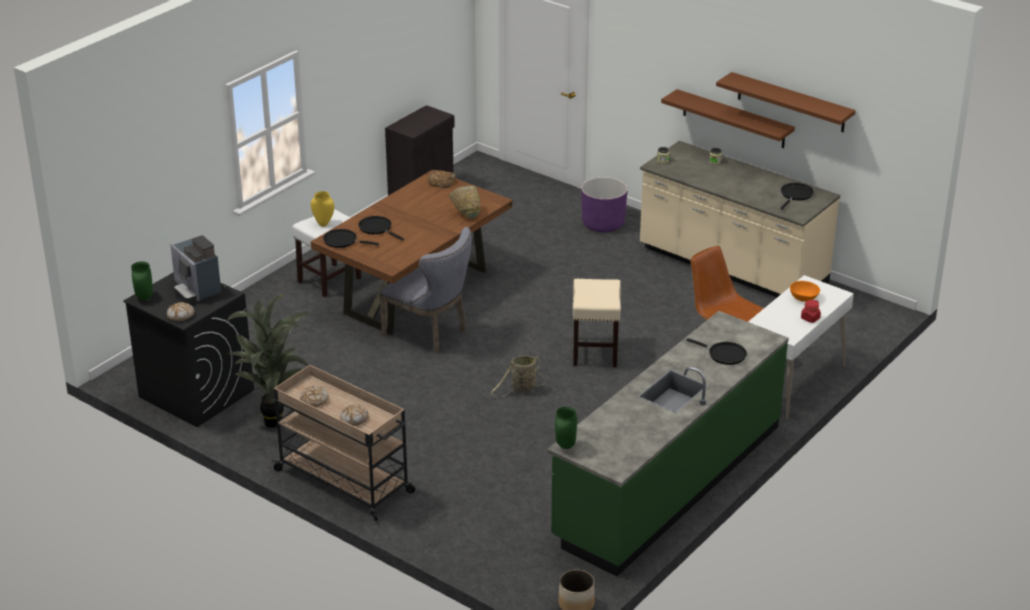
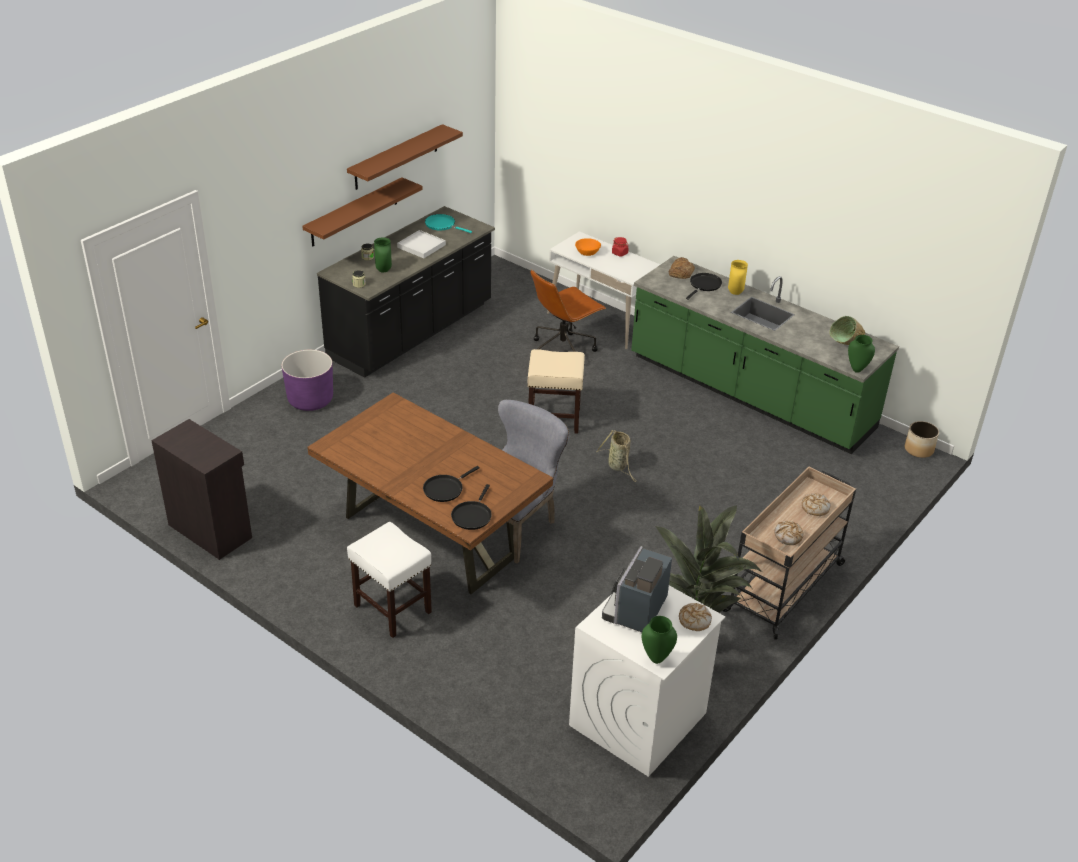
camera: 90 degrees left, 5 degrees up
(195, 393) = (638, 720): black washing machine -> white washing machine
(196, 290) = (635, 611): coffee machine -> coffee machine turned 150 degrees clockwise
(323, 224) = (392, 550): yellow vase -> yellow vase (734, 292)
(441, 182) = (341, 440): bread -> bread (681, 272)
(466, 214) = (421, 423): green bowl -> green bowl (845, 347)
(692, 170) = (383, 270): none -> green vase
(732, 267) = (412, 332): beige counter -> black counter
(746, 186) = (421, 246): none -> white tray
(795, 195) = (442, 225): black frying pan -> turquoise frying pan

